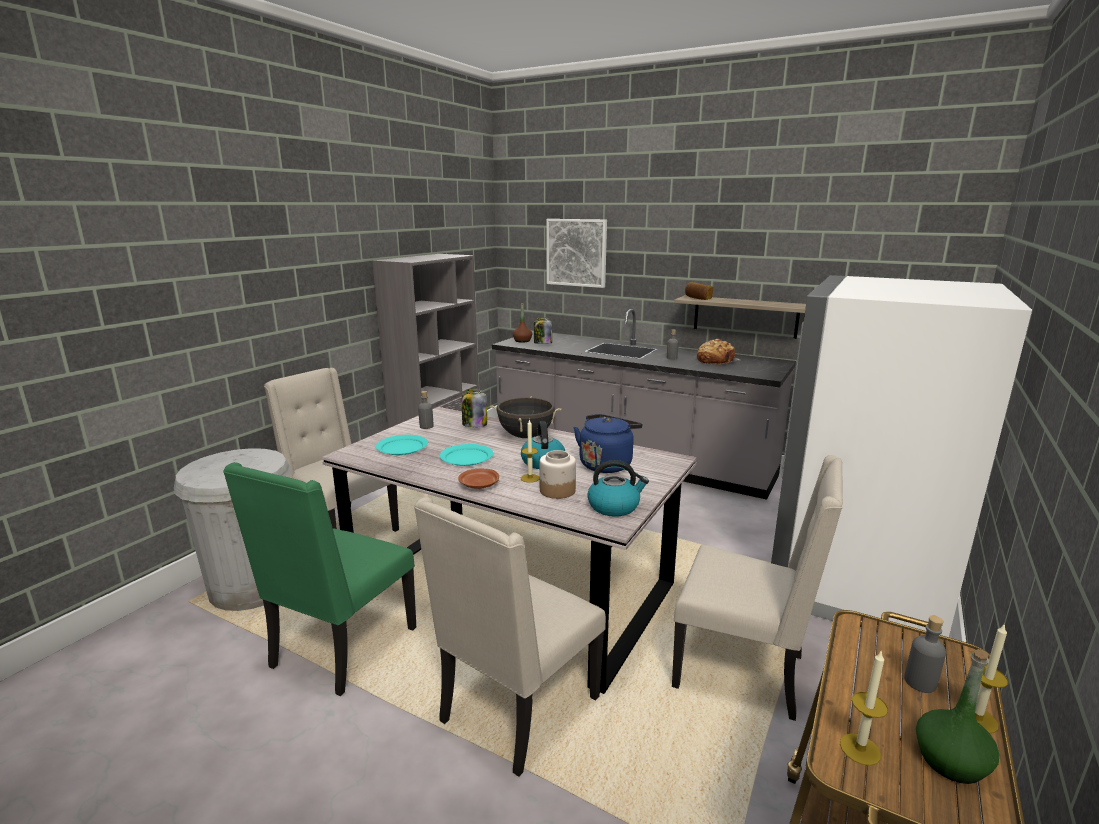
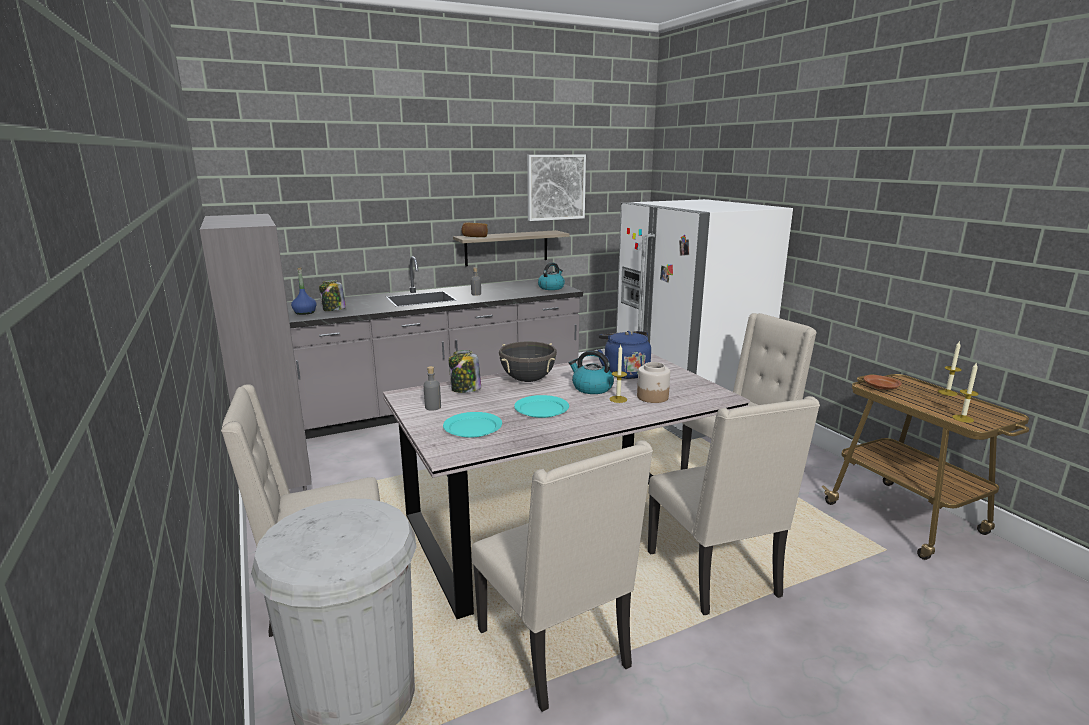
camera: 55 degrees left, 0 degrees up
(341, 649) = (557, 649): green chair -> beige chair
(478, 485) = (608, 418): brown plate -> brown plate (881, 387)
(522, 341) = (305, 312): brown bottle -> blue bottle
(576, 252) = (328, 204): picture -> picture (555, 187)
(614, 506) = (698, 389): kettle -> kettle (551, 288)
(715, 360) = (508, 289): bread -> none
(920, 682) = (917, 392): grey bottle -> none
(951, 761) = (972, 407): green bottle -> none

